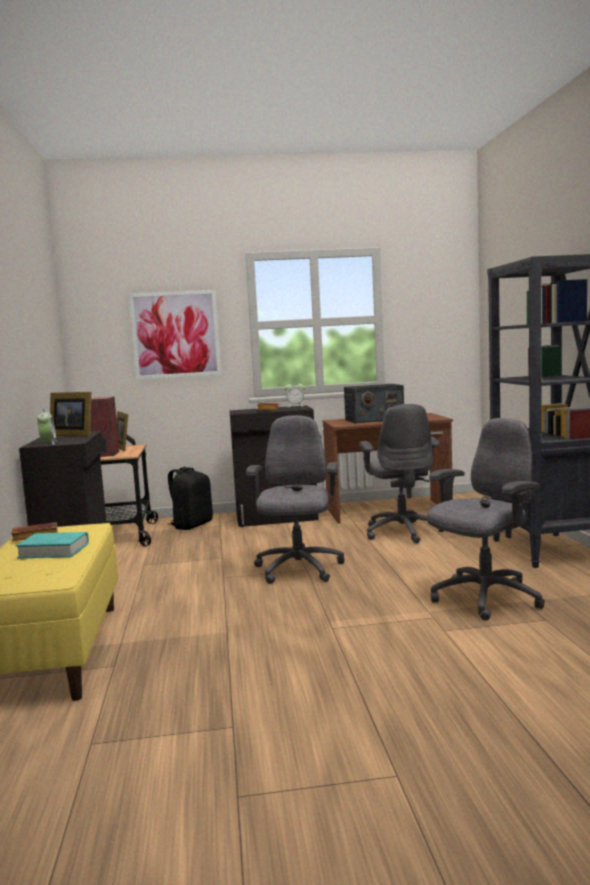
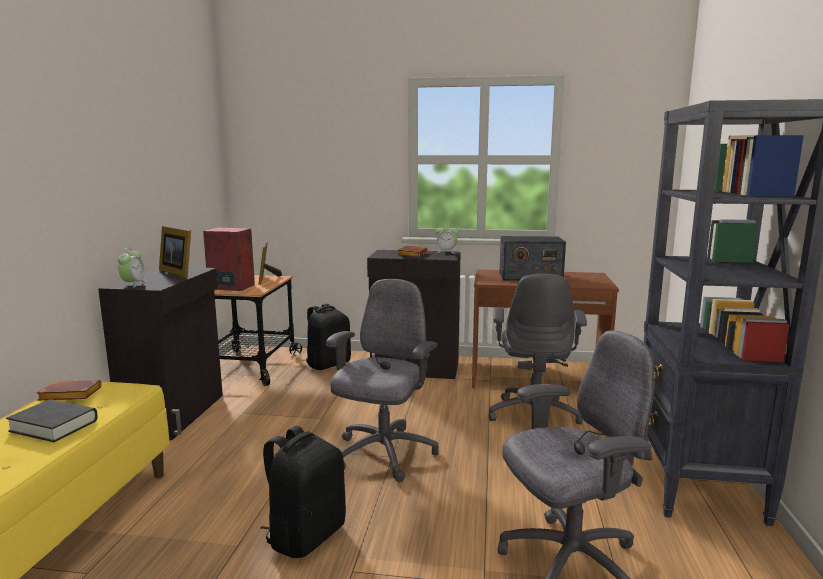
camera: 15 degrees right, 5 degrees up
(54, 551) = (54, 426): turquoise book -> black book
(175, 334) = (331, 165): picture -> none
(277, 618) = (305, 535): none -> black backpack

